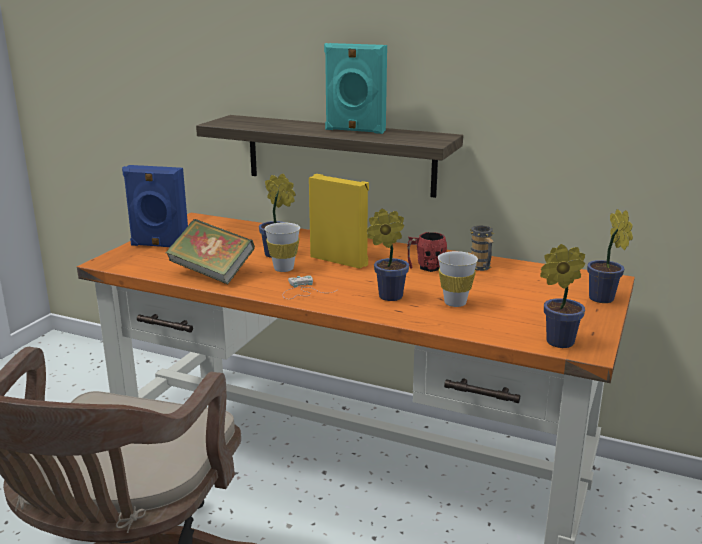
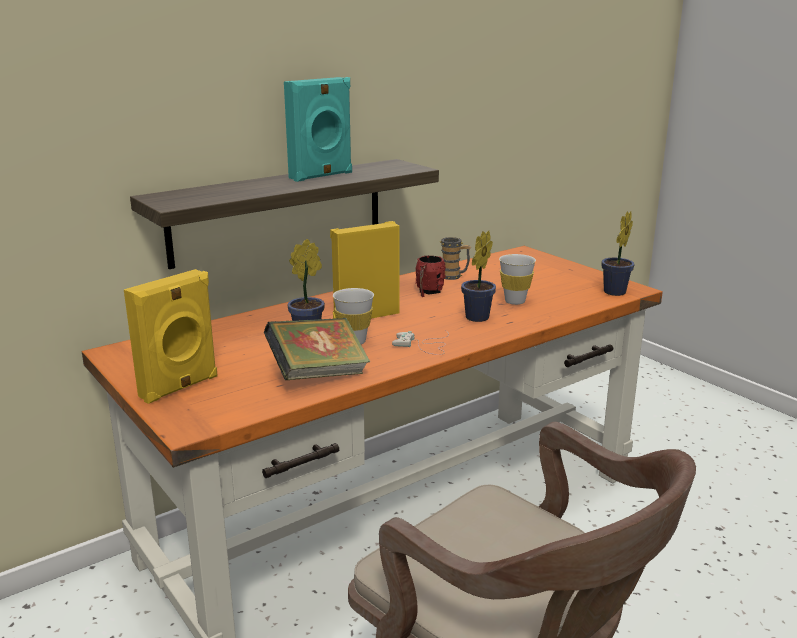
camera: 60 degrees left, 0 degrees up
(159, 245) = (180, 387): blue speaker -> yellow speaker
(603, 300) = (556, 263): potted plant -> none

